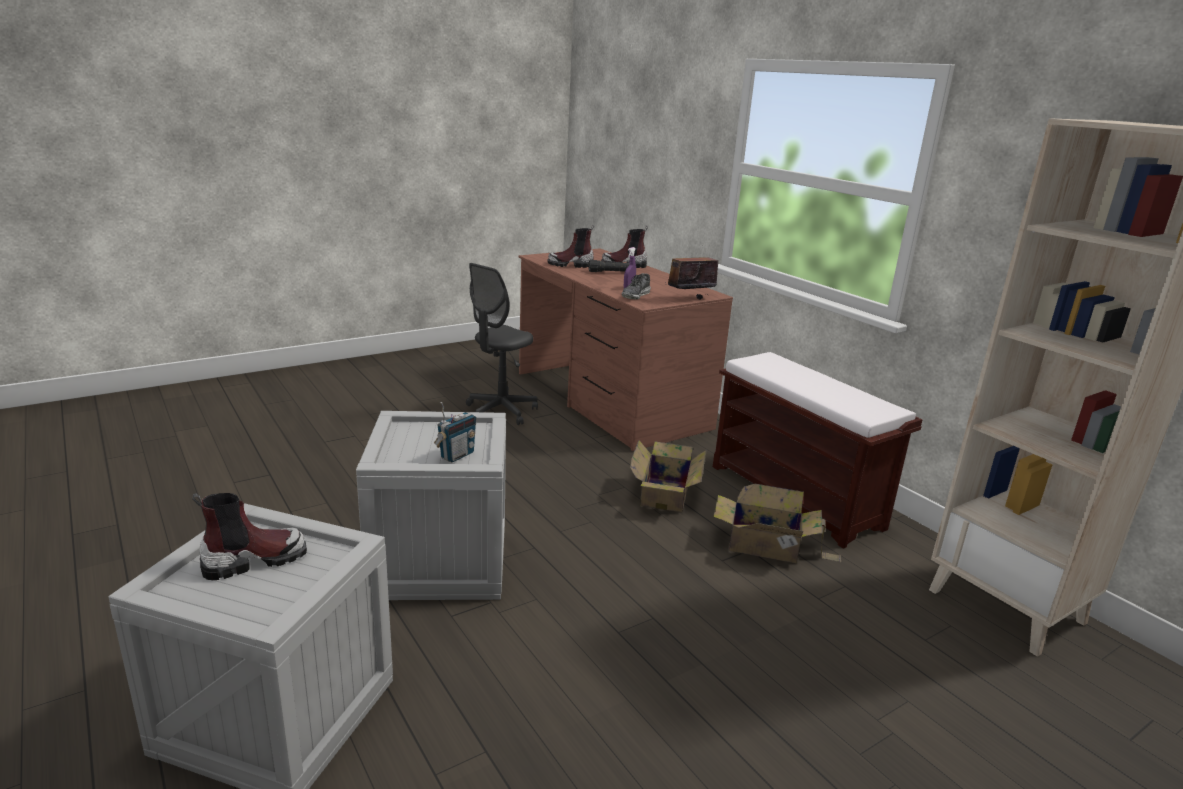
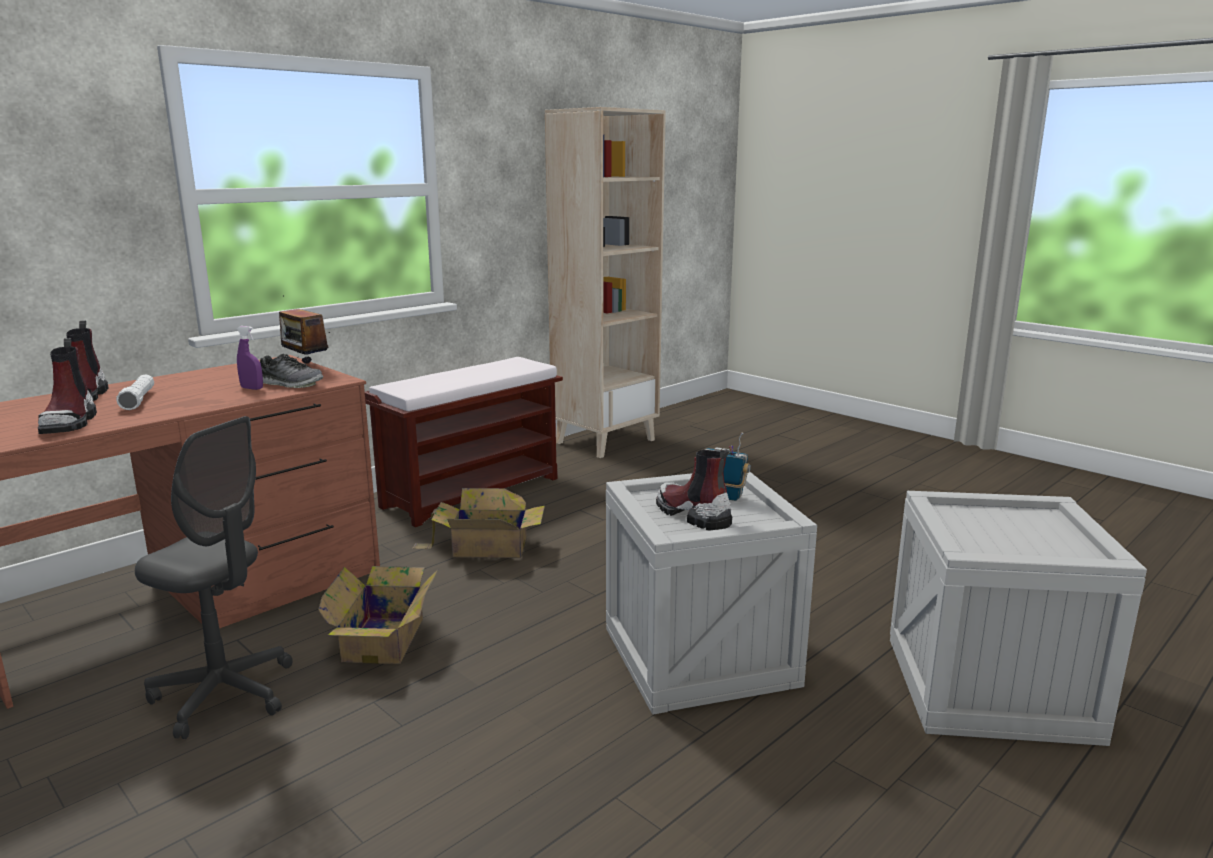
camera: 100 degrees left, 5 degrees down
(254, 560) = (1005, 537): boot -> boot (692, 515)
(610, 272) = (139, 400): black flashlight -> white flashlight
(767, 546) = (569, 503): cardboard box -> cardboard box (386, 638)

